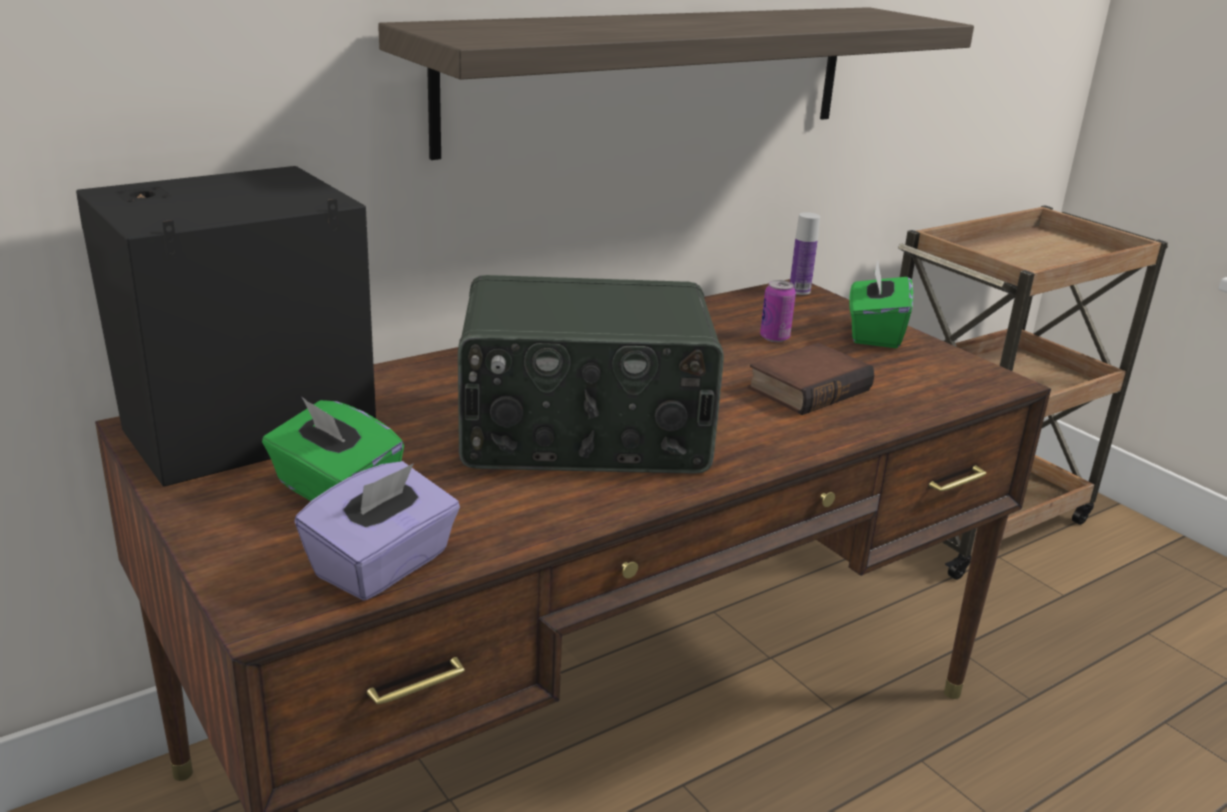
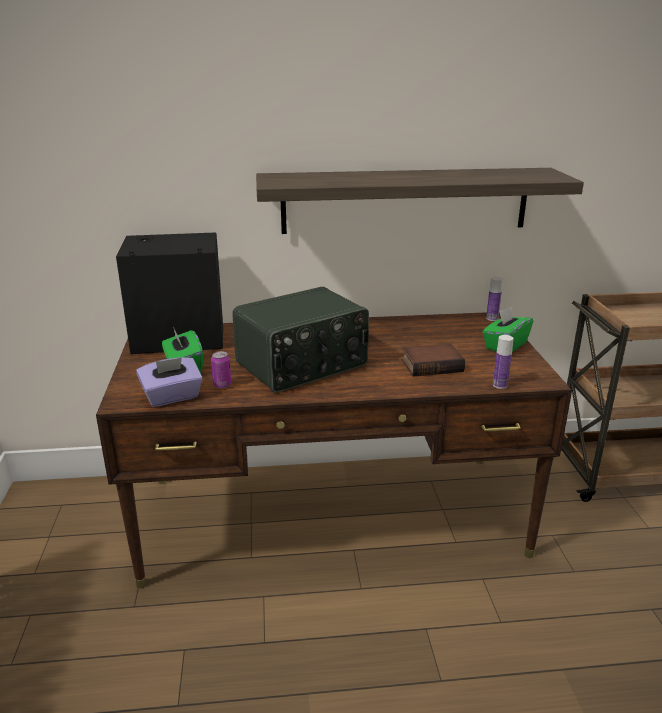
camera: 30 degrees right, 0 degrees up
(584, 434) = (303, 365): radio -> radio turned 60 degrees counterclockwise
(774, 338) = (447, 339): can -> can (222, 385)
(949, 402) = (500, 385): none -> bottle

